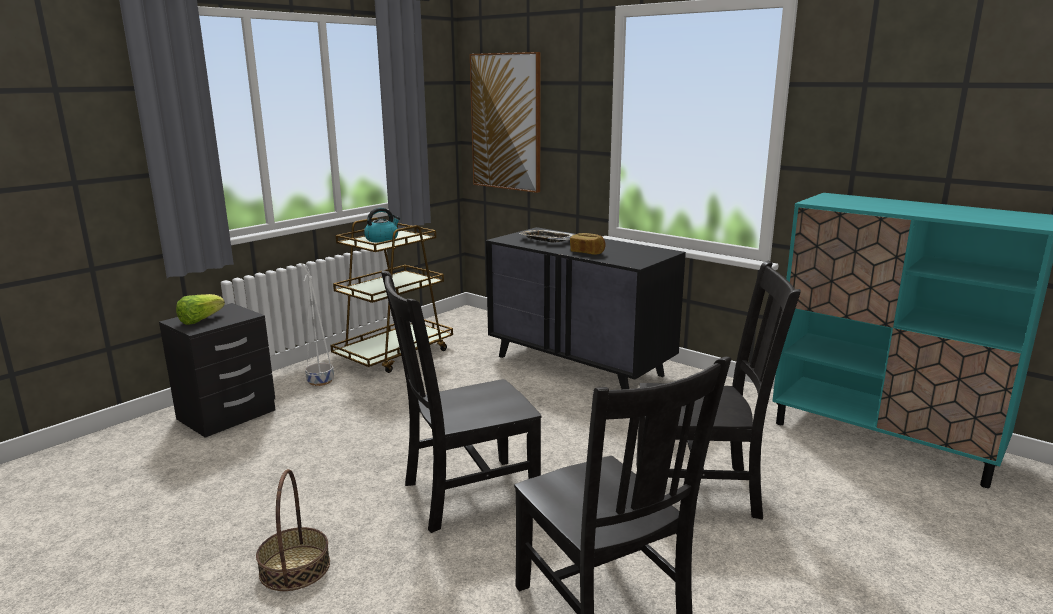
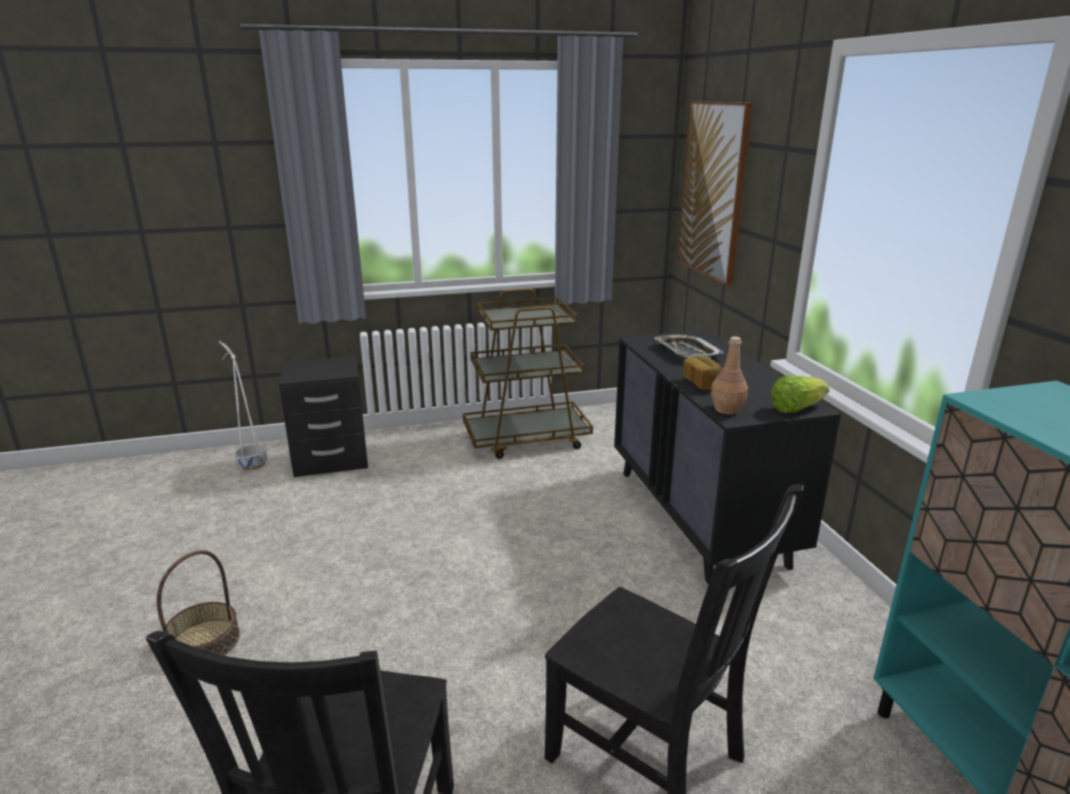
camera: 35 degrees right, 5 degrees up
(200, 320) = (308, 369): lettuce -> lettuce (796, 408)
(320, 381) = (433, 449): white planter -> white planter (251, 464)
(382, 239) = (521, 315): kettle -> none
(465, 494) = (407, 633): black chair -> none
(624, 261) = (726, 409): none -> brown bottle

